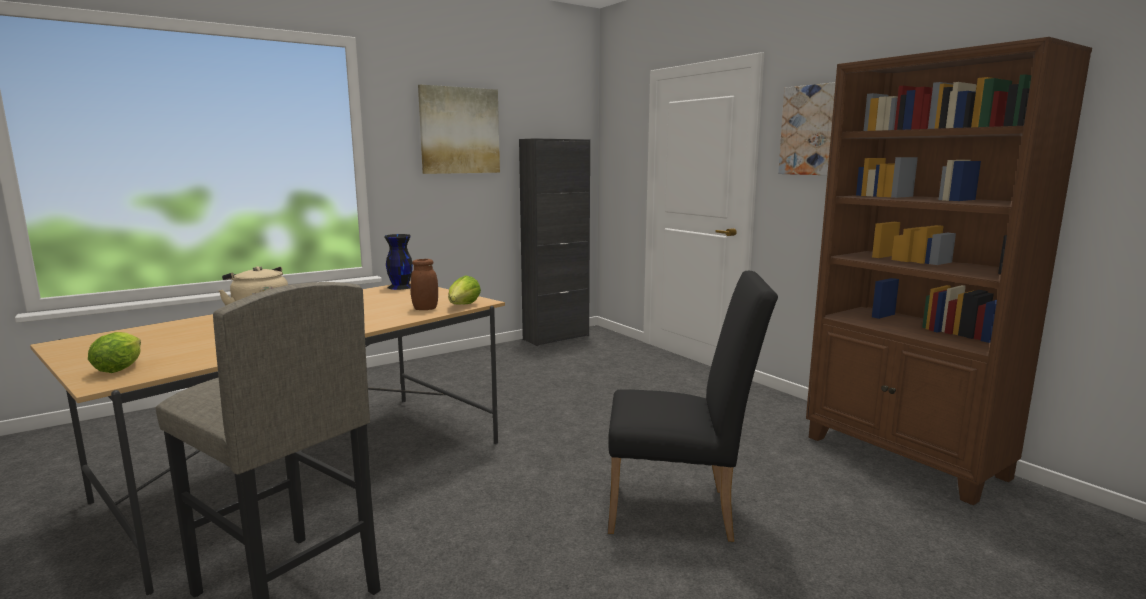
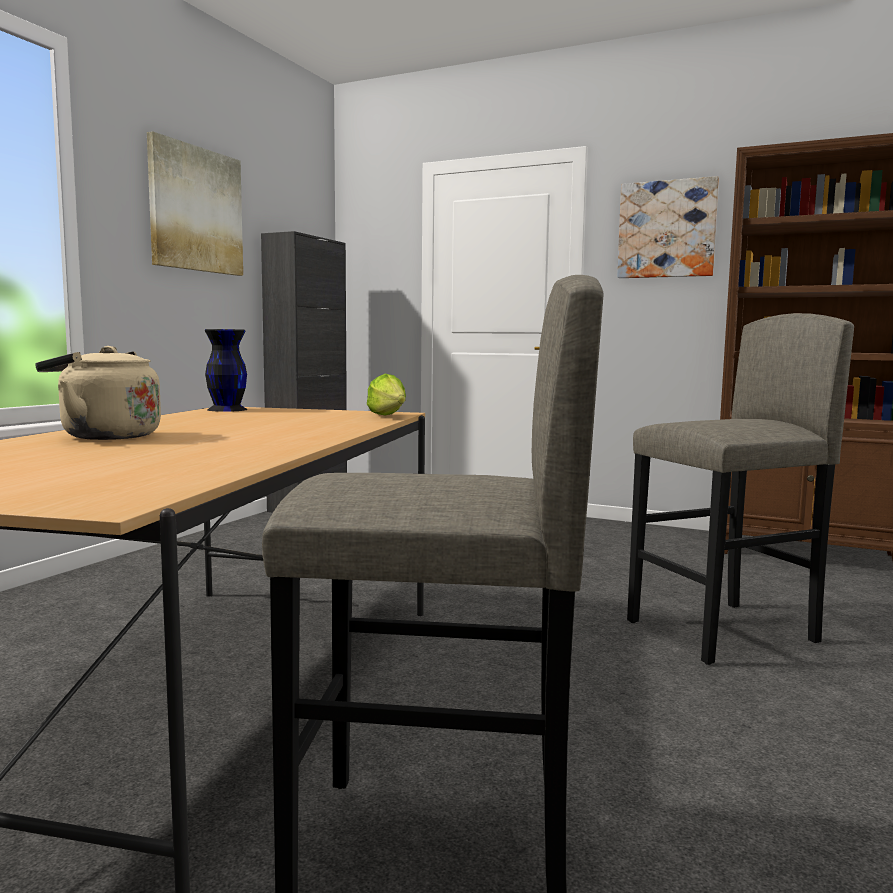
camera: 30 degrees left, 5 degrees down
(121, 367) = (66, 489): lettuce -> none
(425, 309) = (348, 420): brown jar -> none
(681, 511) = (723, 632): black chair -> grey stool

